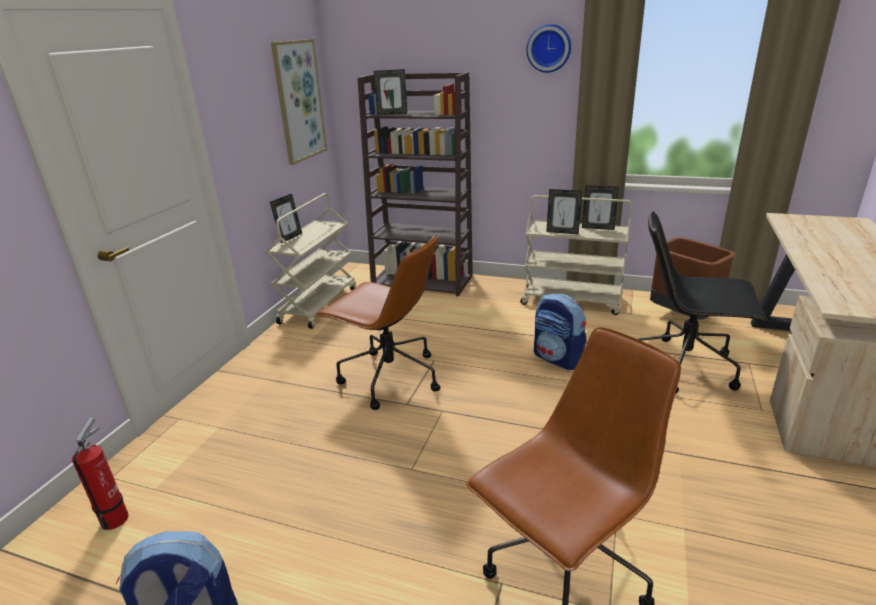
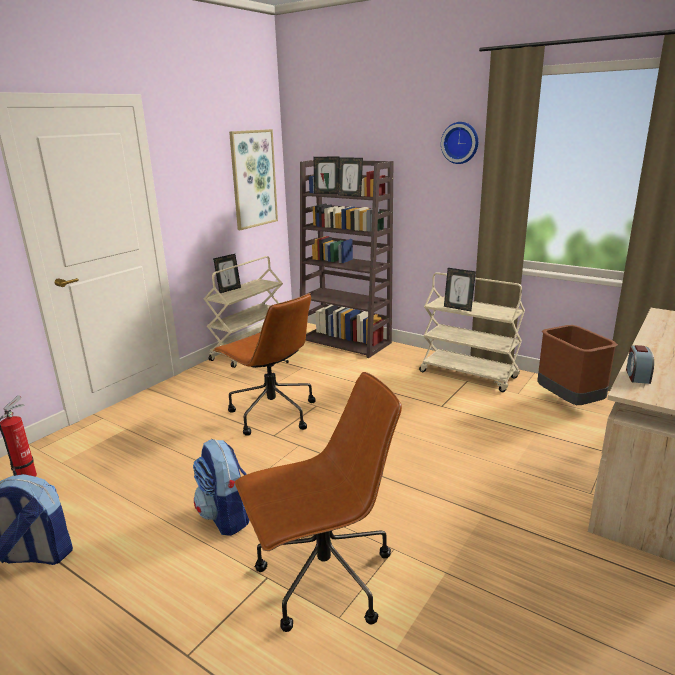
camera: 15 degrees right, 5 degrees down
(558, 359) = (424, 420): backpack -> backpack (227, 516)
(598, 228) = (494, 308): picture frame -> picture frame (350, 195)
(685, 366) = (540, 445): black office chair -> none
(828, 288) = (637, 376): none -> alarm clock

